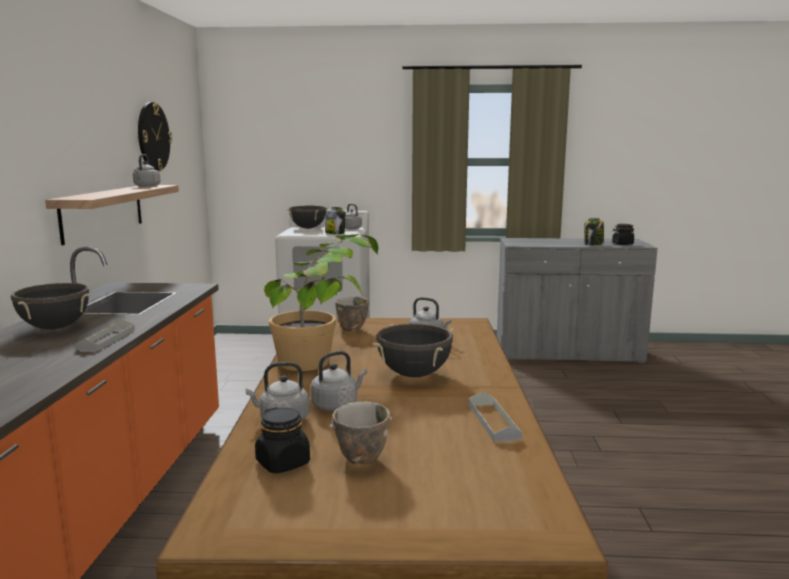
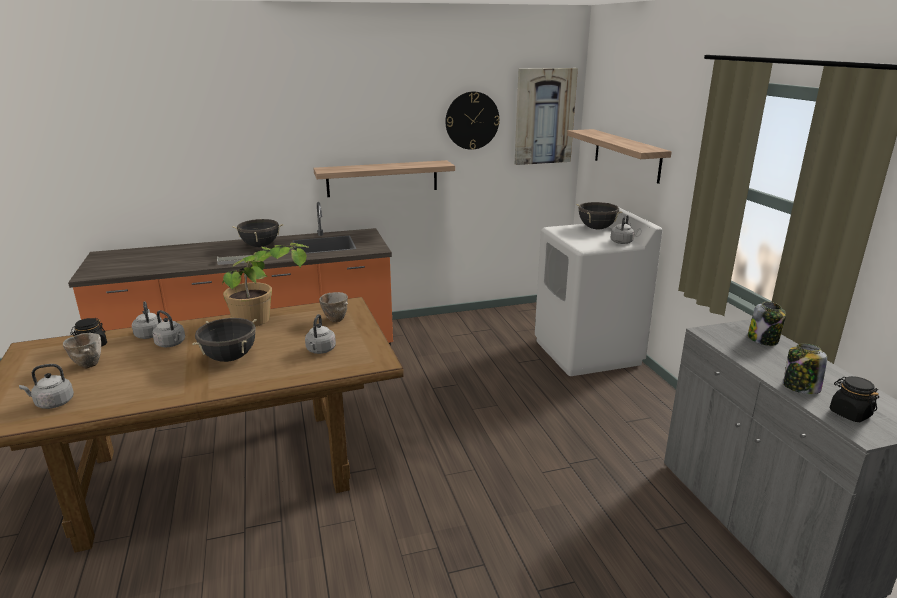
camera: 70 degrees right, 10 degrees up
(146, 186) = (428, 163): grey kettle -> grey kettle (53, 403)
(188, 136) = (544, 116): none -> picture
(296, 162) = (626, 155): none -> shelf
(335, 233) = (580, 241): jar -> jar (763, 339)
(493, 422) = (136, 396): grey tray -> none

